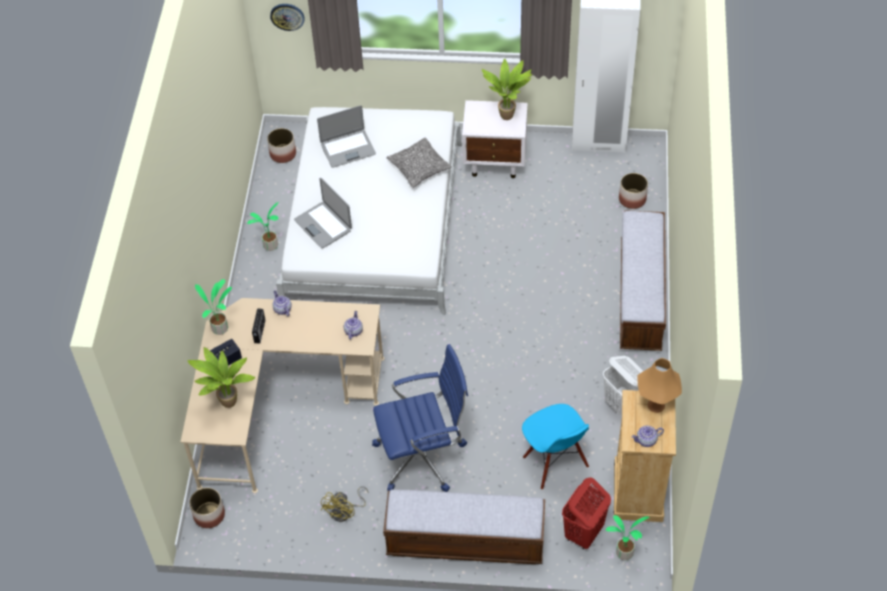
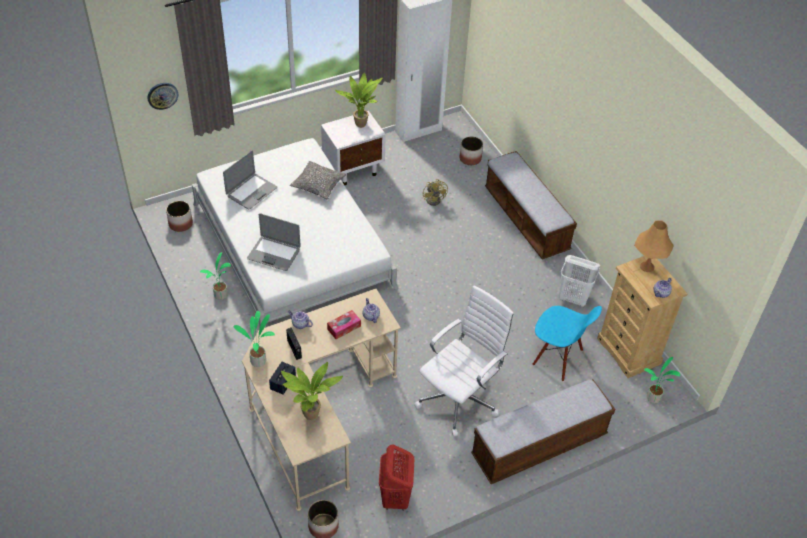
camera: 35 degrees left, 5 degrees down
(320, 331) = (344, 327): none -> tissue box
(345, 512) = (432, 468): yellow fan -> yellow fan (435, 199)
(423, 456) = (460, 398): blue office chair -> white office chair
(583, 533) = (615, 398): red laundry basket -> red laundry basket (395, 497)

